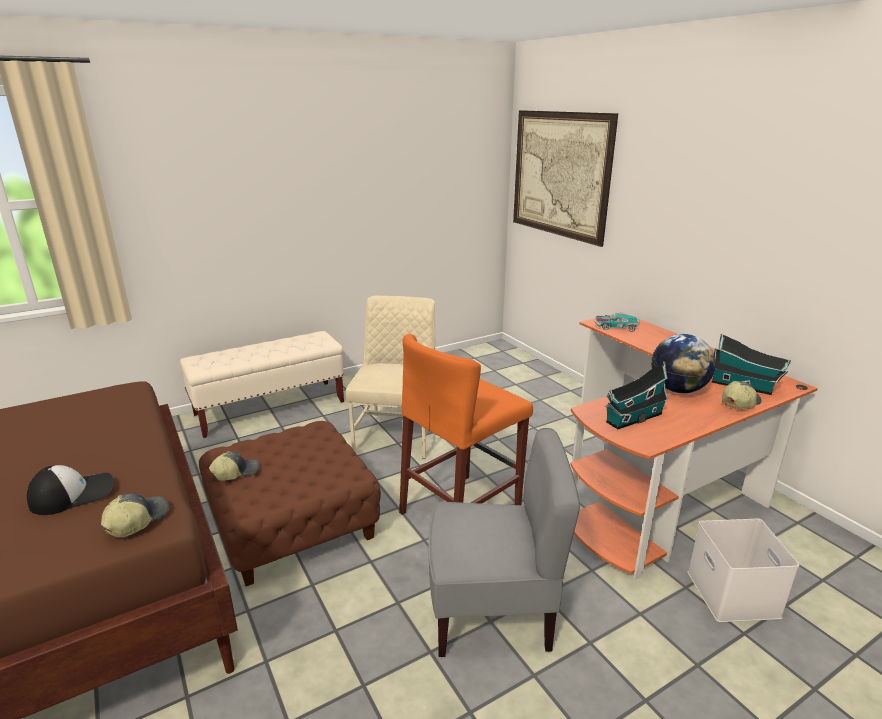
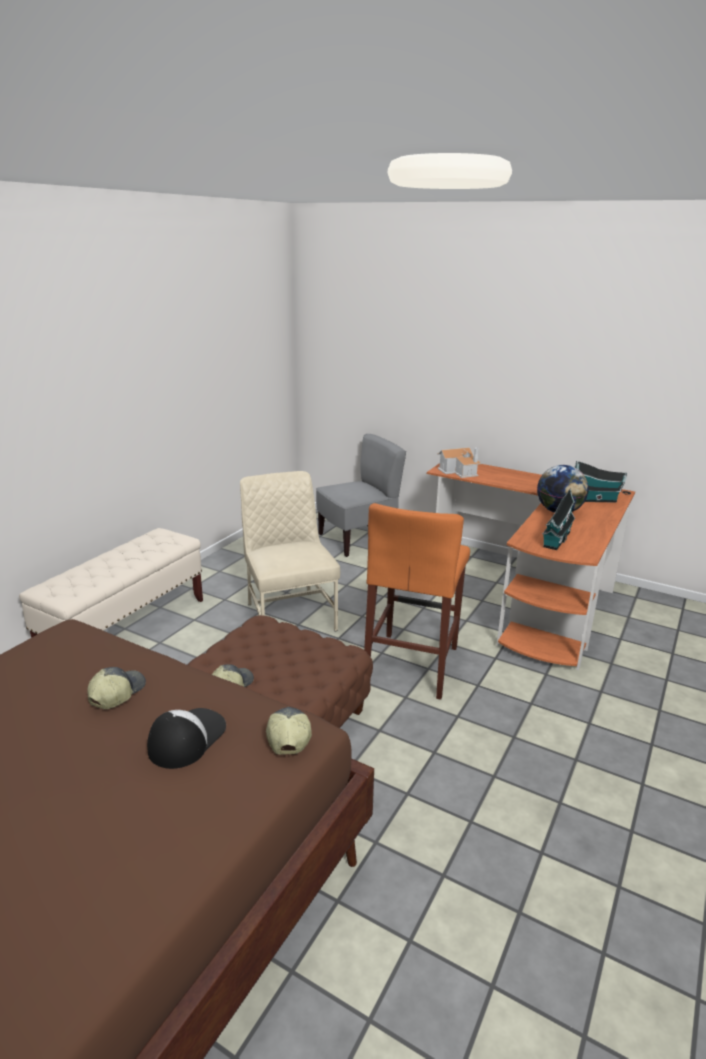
camera: 30 degrees left, 0 degrees up
(492, 612) = (509, 729): grey chair -> grey chair (357, 539)
(560, 174) = (362, 335): picture -> none
(615, 327) = (459, 471): toy car -> toy house
(735, 595) = (642, 657): white storage box -> none
(739, 402) = (604, 512): cap -> cap (116, 693)

